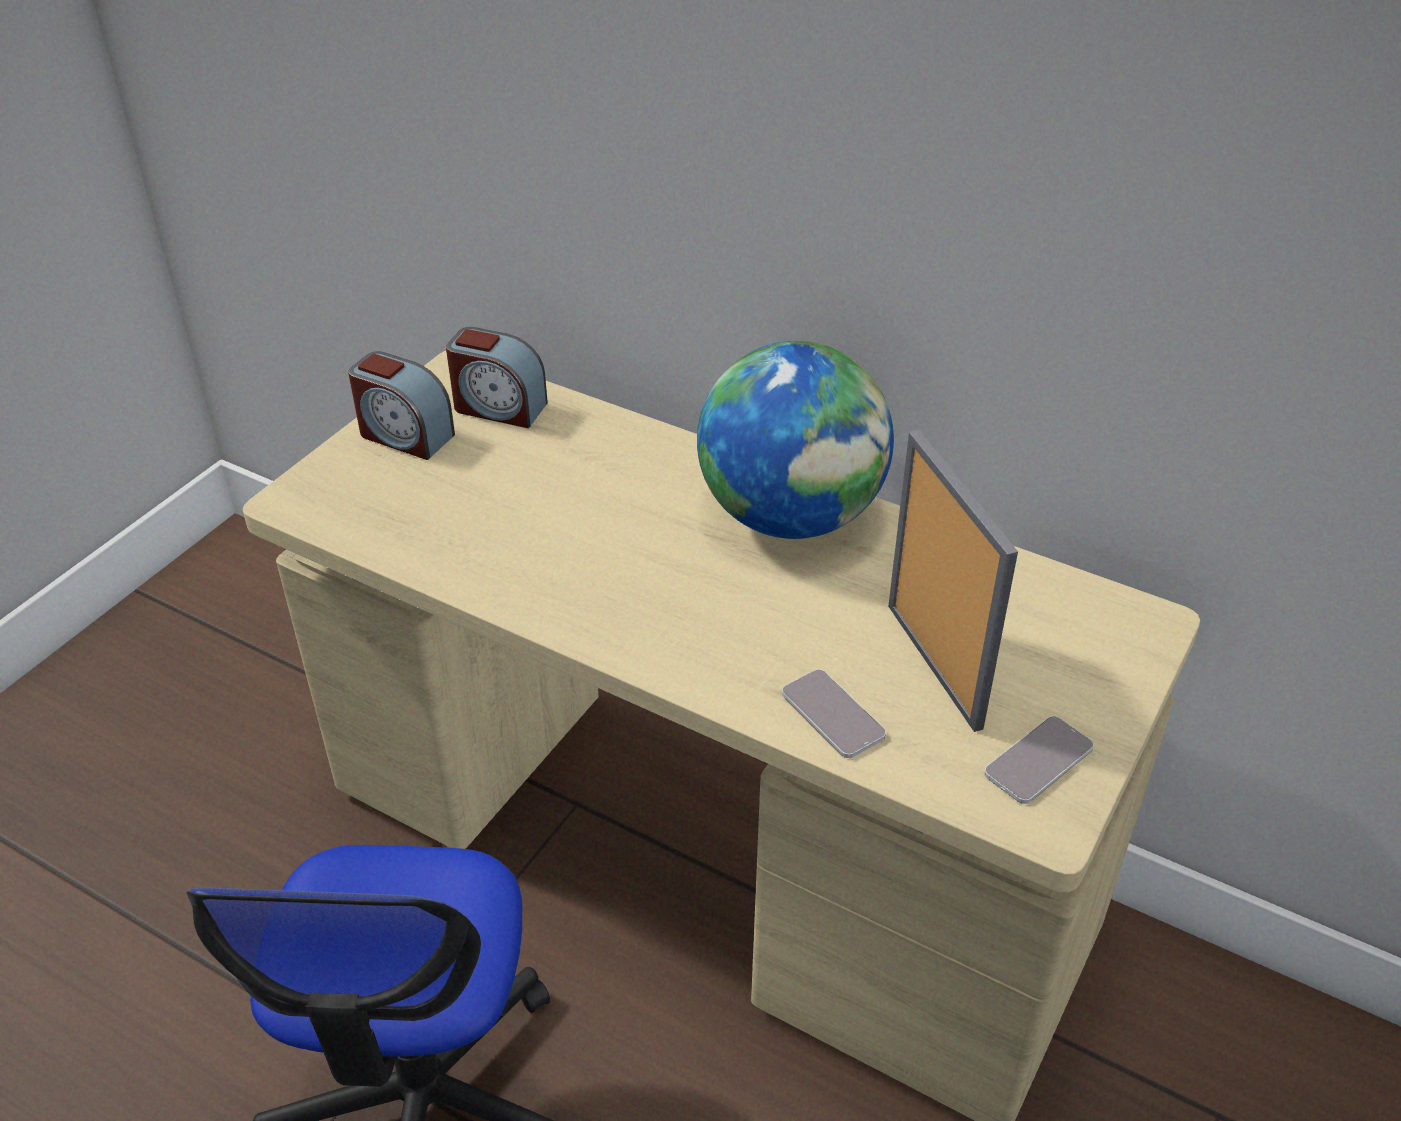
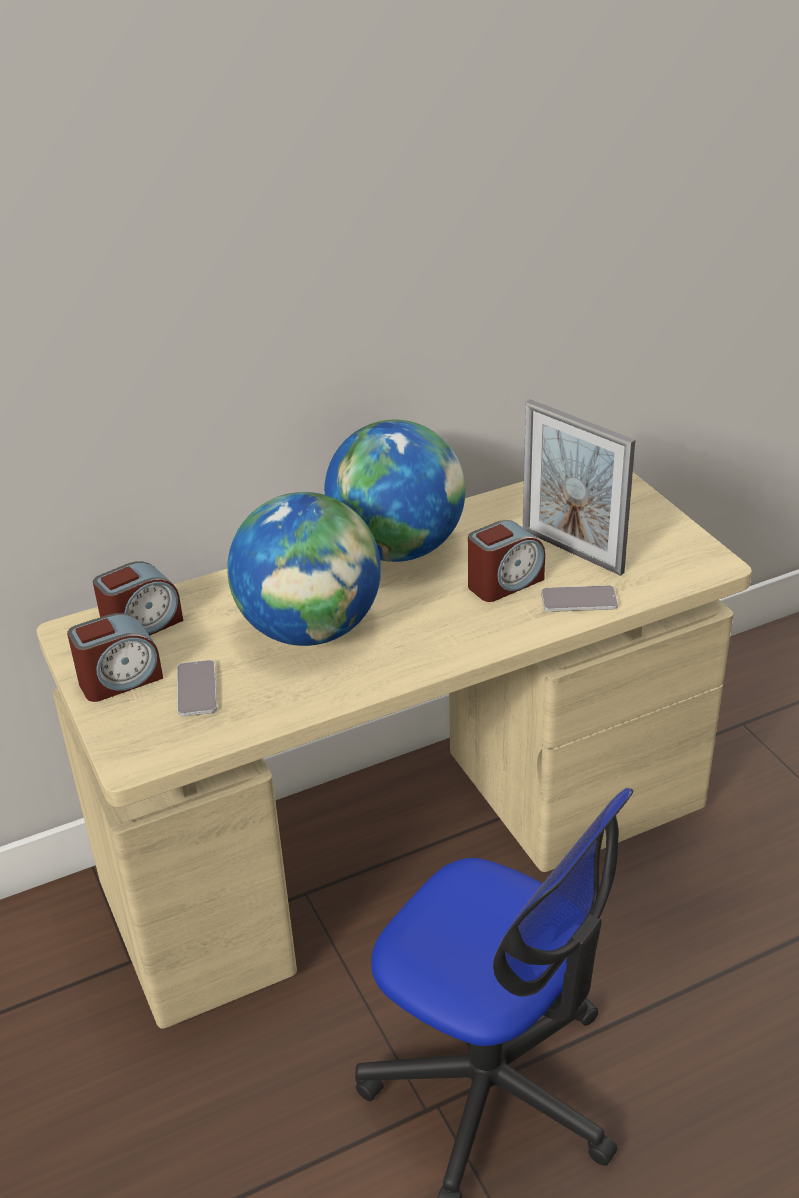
camera: 55 degrees left, 5 degrees down
(584, 519) = (310, 629): none -> globe
(807, 632) = (504, 583): none -> alarm clock
(934, 665) = (572, 551): picture frame -> picture frame turned 150 degrees counterclockwise
(1038, 761) = (670, 548): phone -> phone (197, 689)

